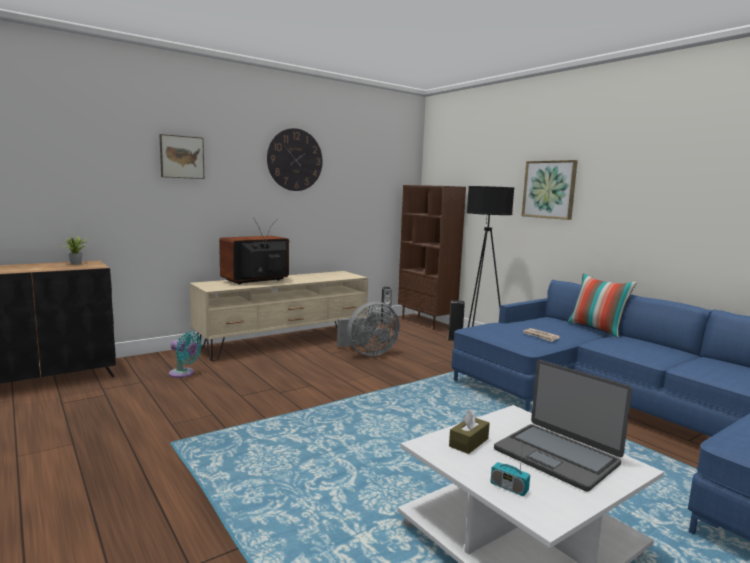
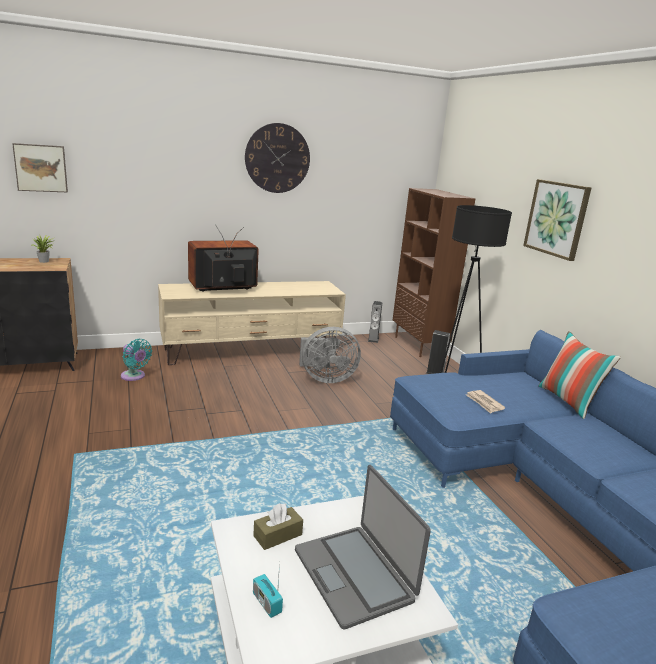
camera: 15 degrees right, 10 degrees up
(181, 157) = (151, 156): picture -> picture (41, 168)

